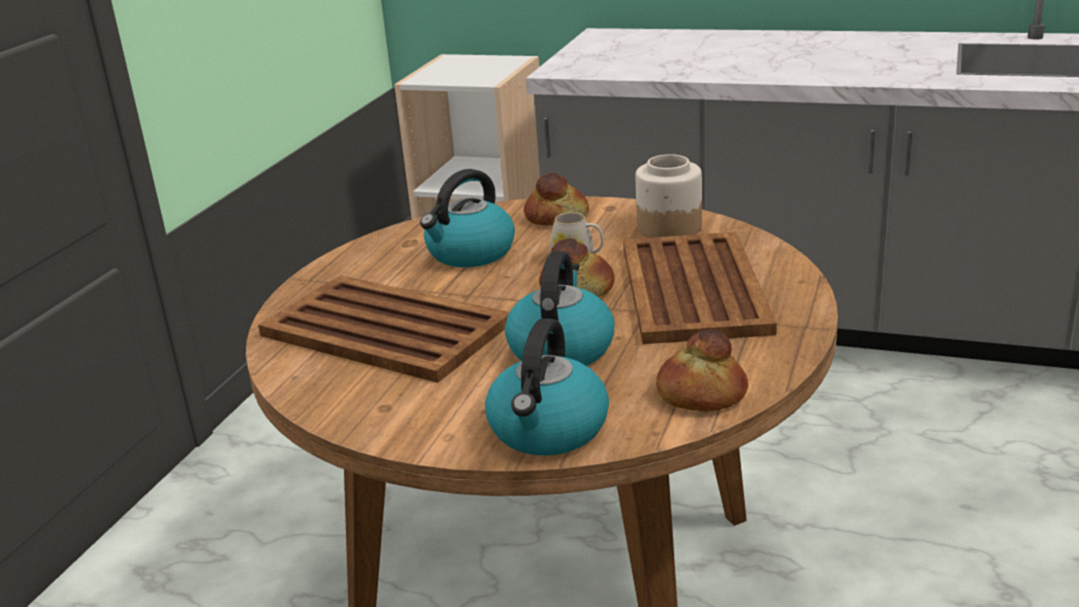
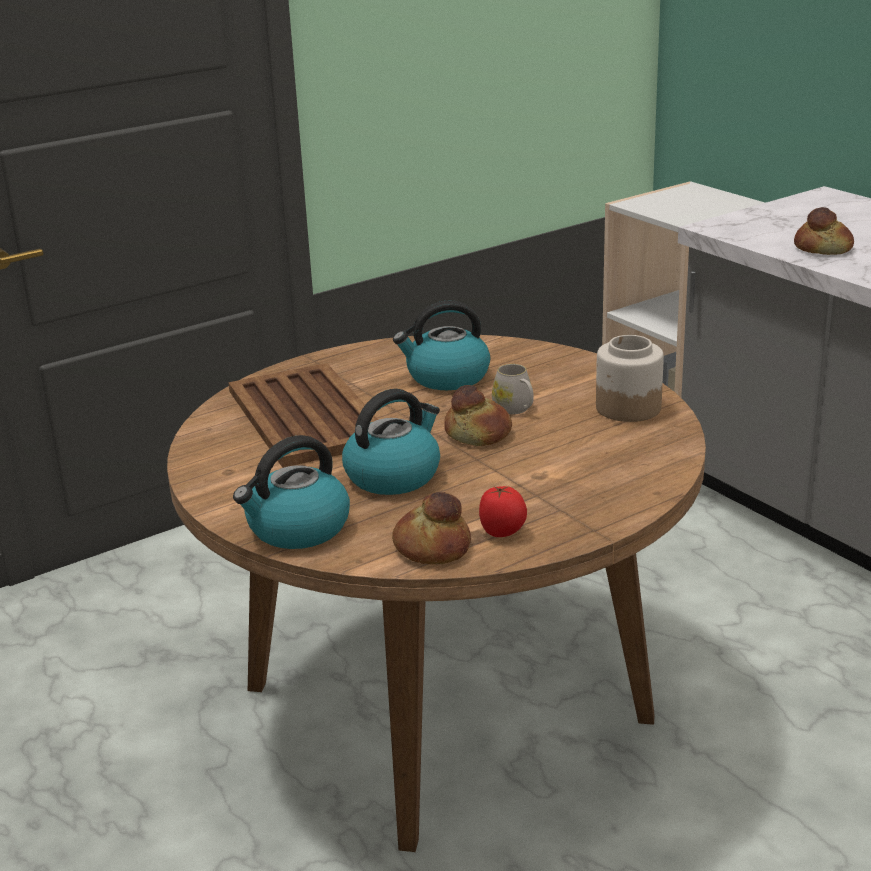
camera: 35 degrees right, 0 degrees up
(556, 216) = (557, 367): bread -> bread (823, 248)
(692, 289) = (559, 467): brown tray -> none
(738, 357) = (502, 532): none -> tomato

